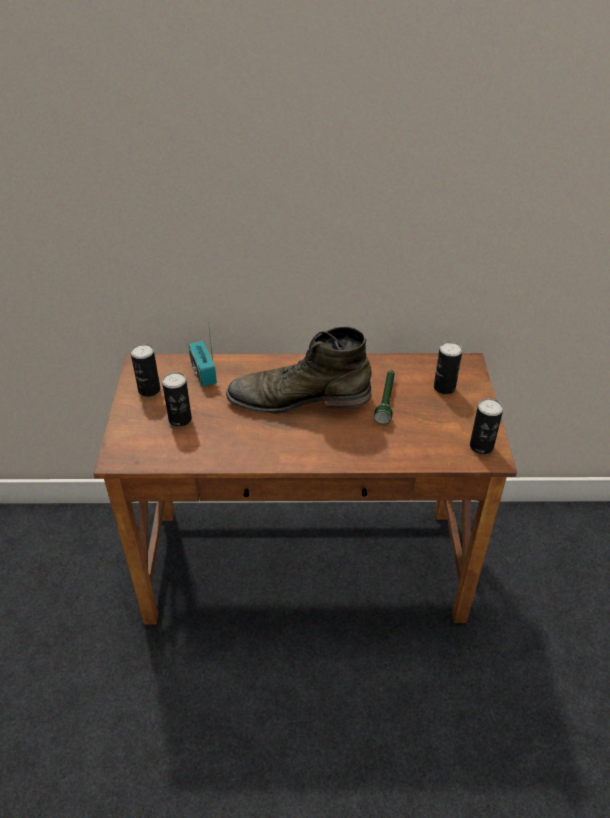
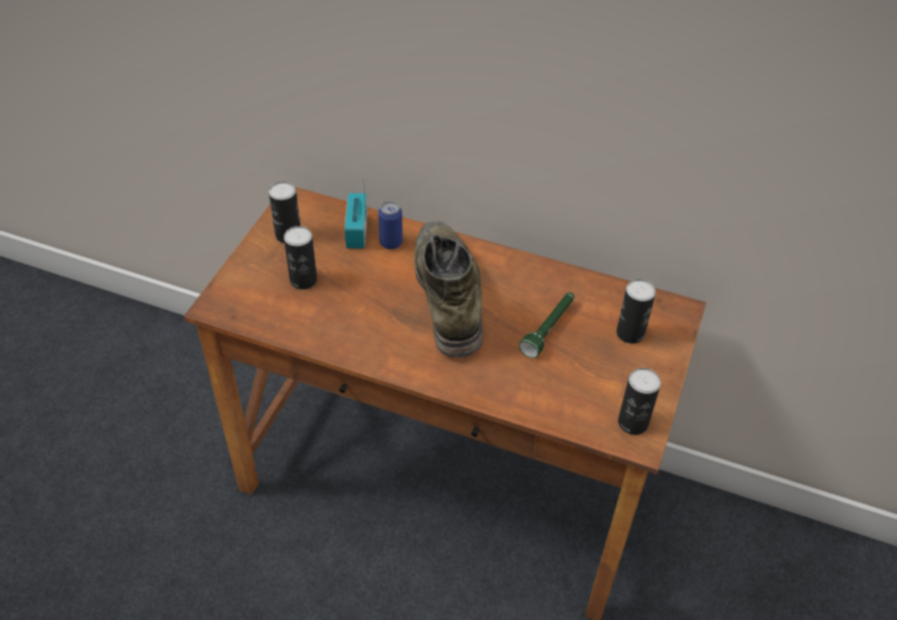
camera: 20 degrees right, 5 degrees up
(234, 374) = (391, 243): none -> can
(298, 397) = (448, 294): green boot -> green boot turned 60 degrees clockwise

